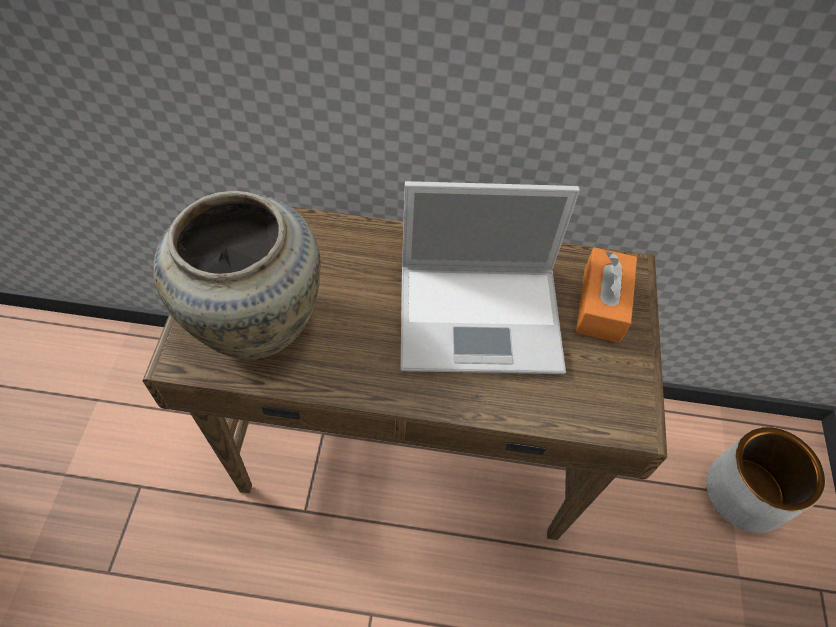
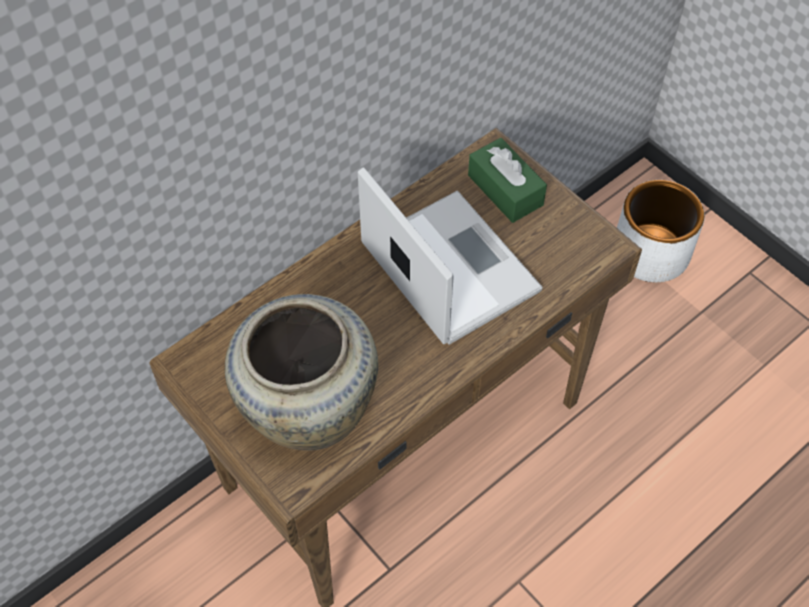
camera: 45 degrees left, 0 degrees up
(483, 317) = (447, 266): laptop -> laptop turned 75 degrees counterclockwise
(601, 304) = (505, 190): orange tissue box -> green tissue box

